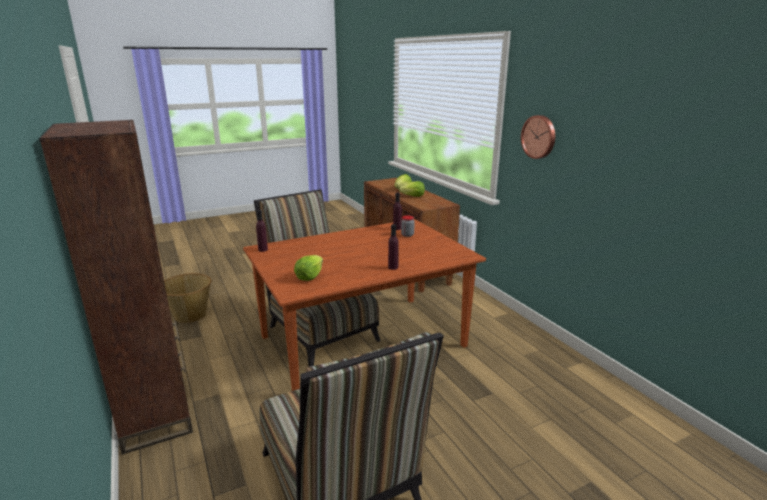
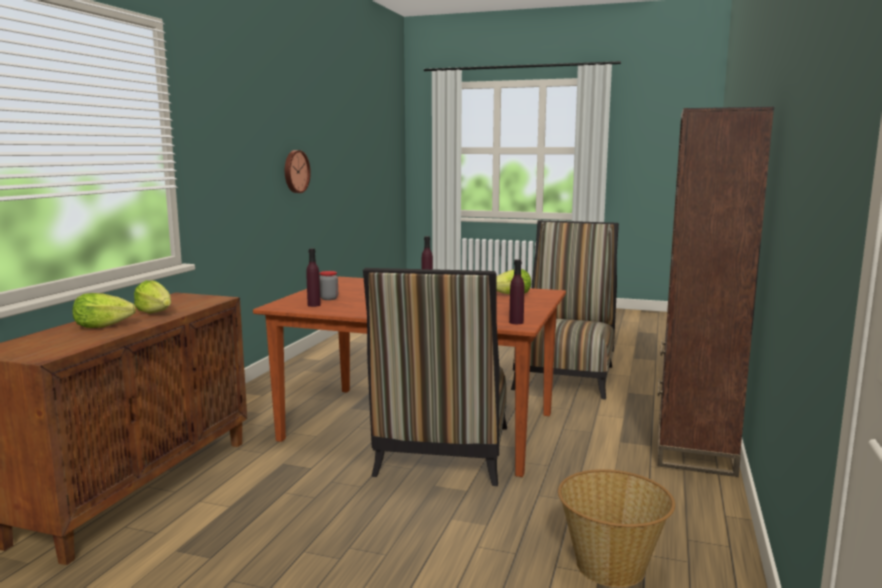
camera: 135 degrees left, 10 degrees down
(539, 137) = (220, 158): wall clock -> wall clock (295, 171)

